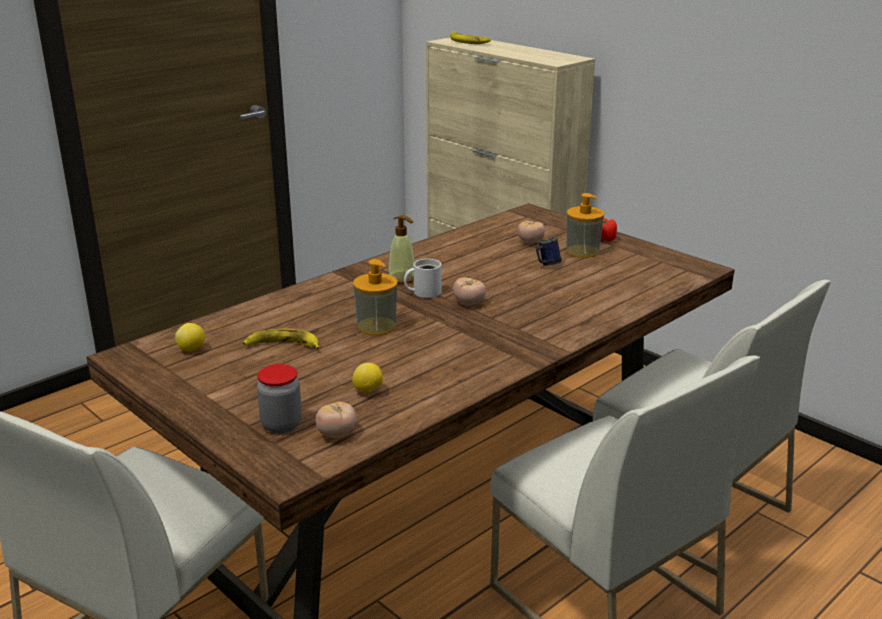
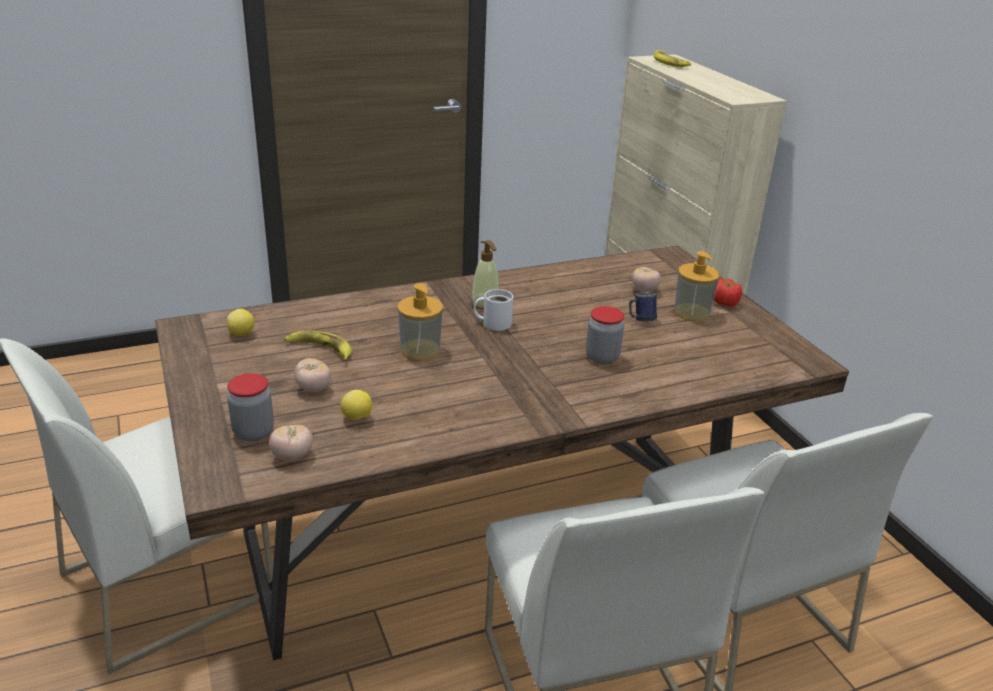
camera: 20 degrees right, 5 degrees up
(469, 303) = (528, 345): tomato -> tomato (313, 388)
(539, 299) = (602, 357): none -> jar

